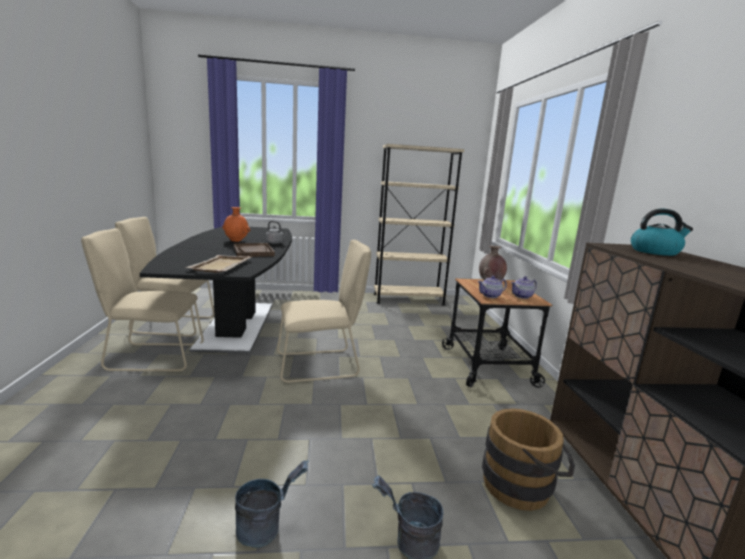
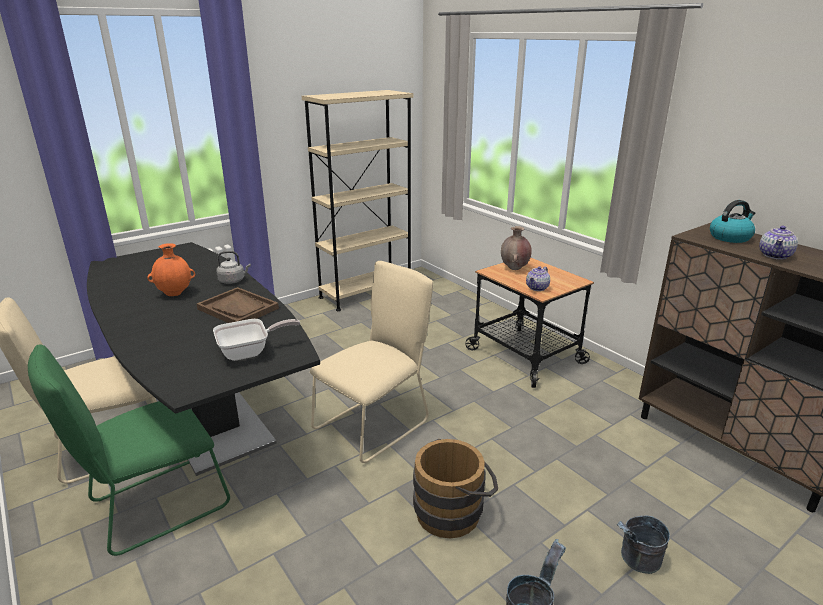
camera: 30 degrees left, 10 degrees up
(151, 357) = (153, 506): beige chair -> green chair
(220, 265) = (250, 352): beige tray -> frying pan
(522, 296) = (561, 278): teapot -> teapot (775, 255)
(522, 486) = (657, 468): brown bucket -> brown bucket (454, 511)

